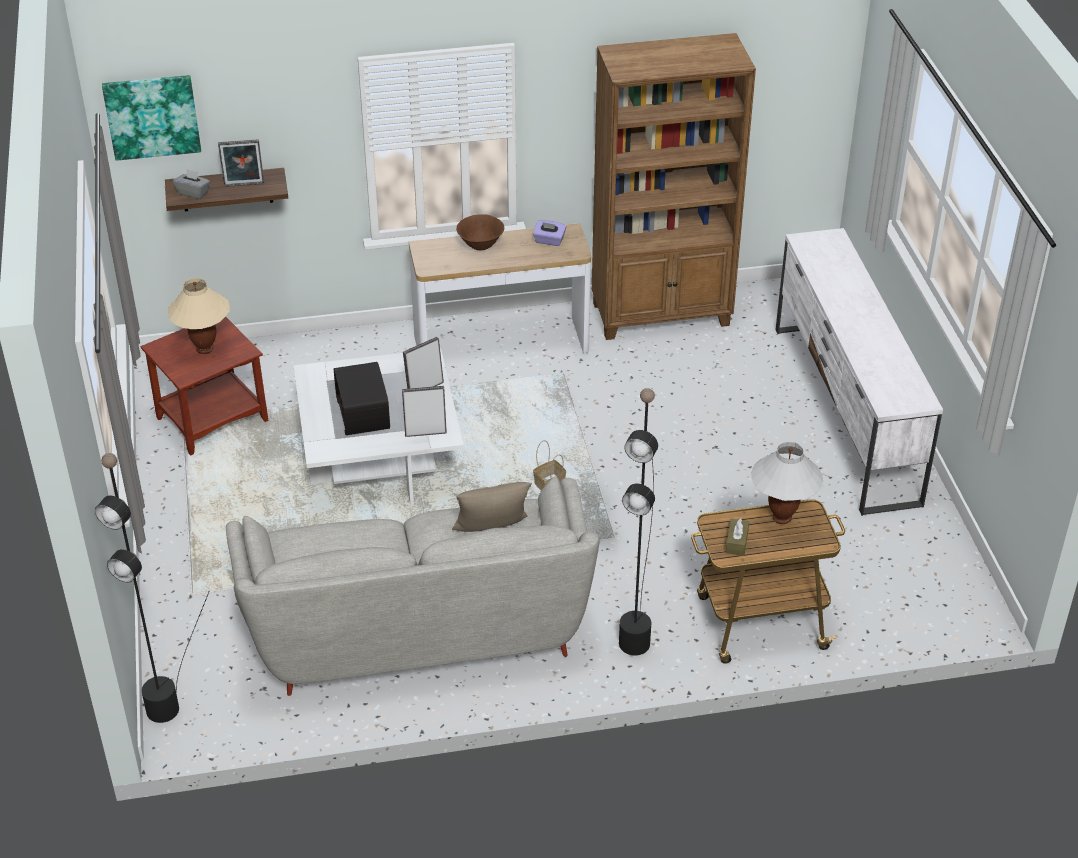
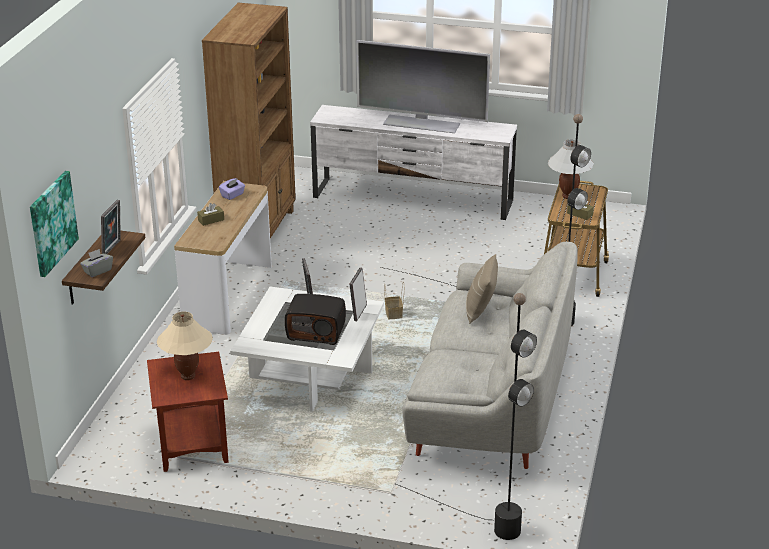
camera: 65 degrees left, 10 degrees down
(481, 246) = (211, 220): brown bowl -> brown tissue box
(864, 324) = (421, 123): none -> television

